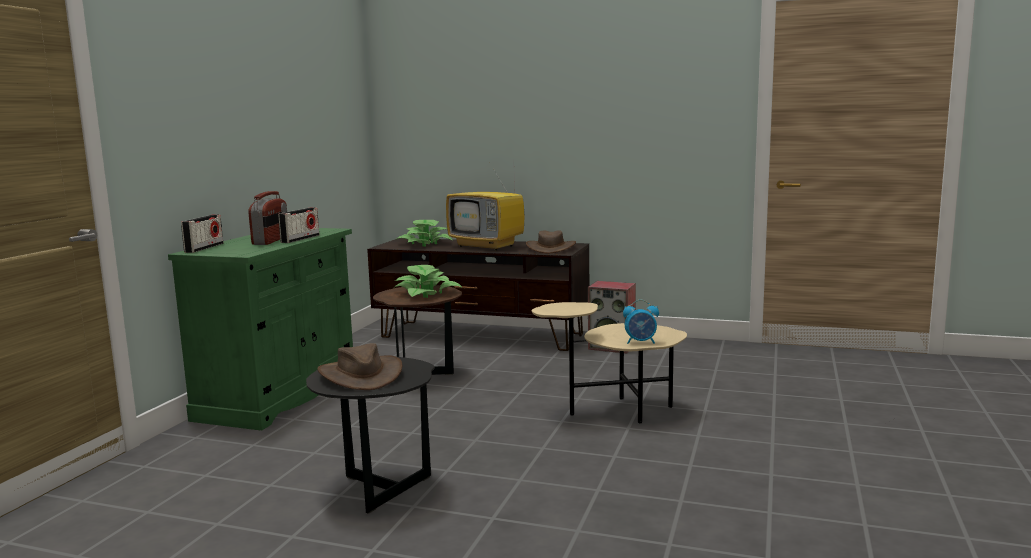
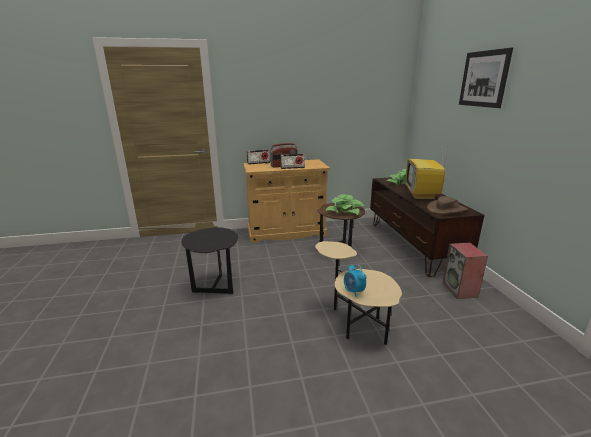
camera: 60 degrees right, 10 degrees up
(280, 394) = (286, 232): green cabinet -> beige cabinet
(360, 375) = (207, 237): brown hat -> none
(531, 69) = (483, 79): none -> picture

